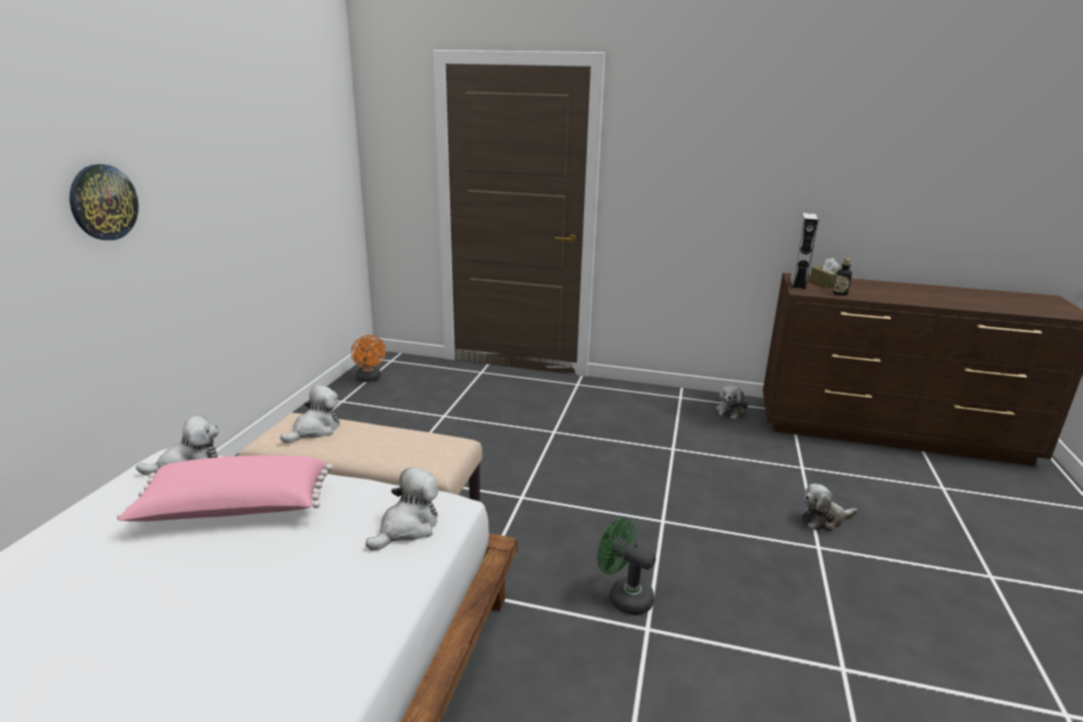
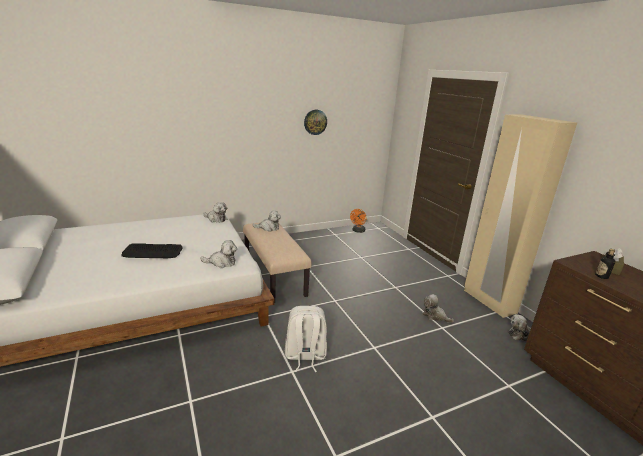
camera: 50 degrees right, 0 degrees up
(103, 202) = (237, 122): wall clock -> wall clock (315, 122)
(216, 609) = (153, 252): none -> keyboard
(234, 510) = (201, 235): pink pillow -> none
(624, 596) = (305, 356): green fan -> white backpack
(657, 392) = (489, 301): none -> beige wardrobe
(797, 284) = (581, 259): grey speaker -> none
(824, 520) = (464, 412): plush toy -> plush toy (435, 316)

